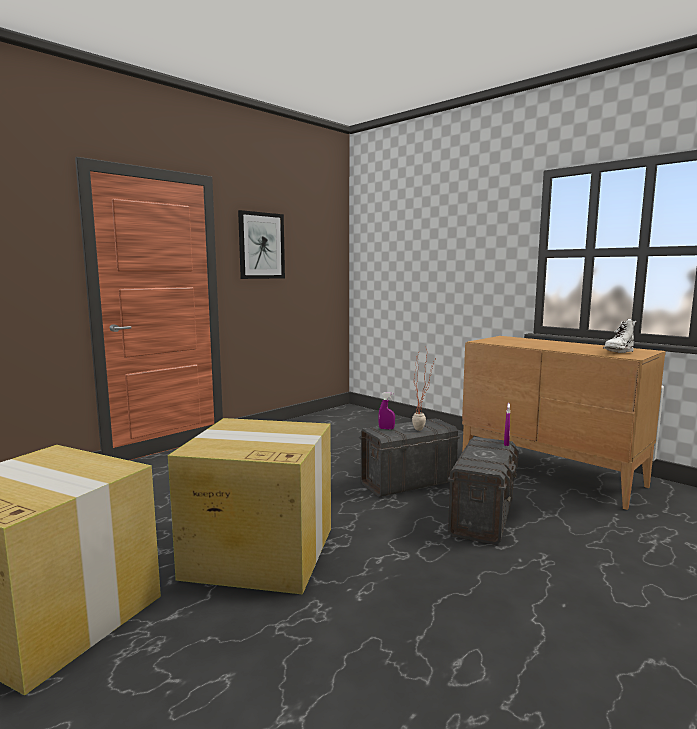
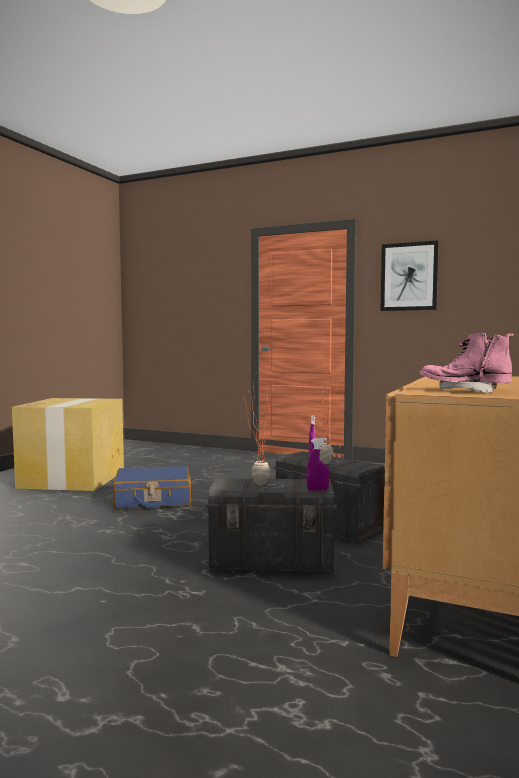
camera: 70 degrees right, 5 degrees down
(258, 552) = (153, 499): cardboard box -> blue suitcase
(487, 458) = (255, 485): none -> potted plant
(618, 352) = (464, 391): white boot -> pink boot

